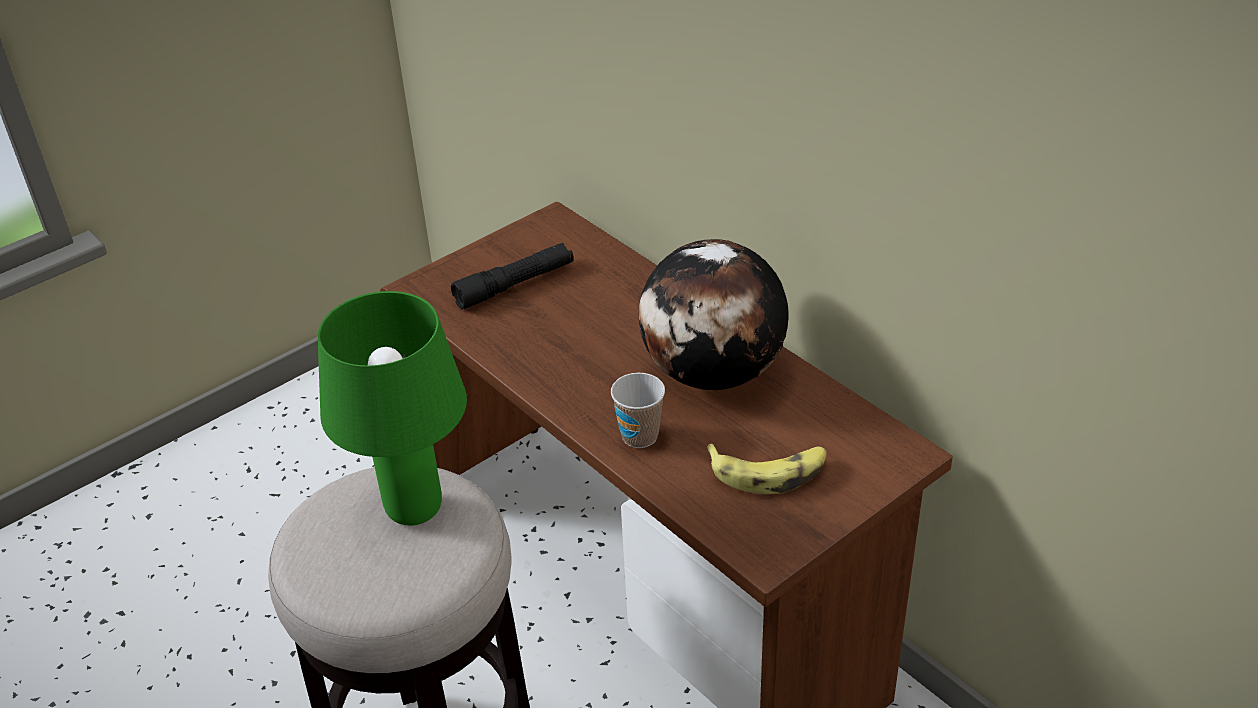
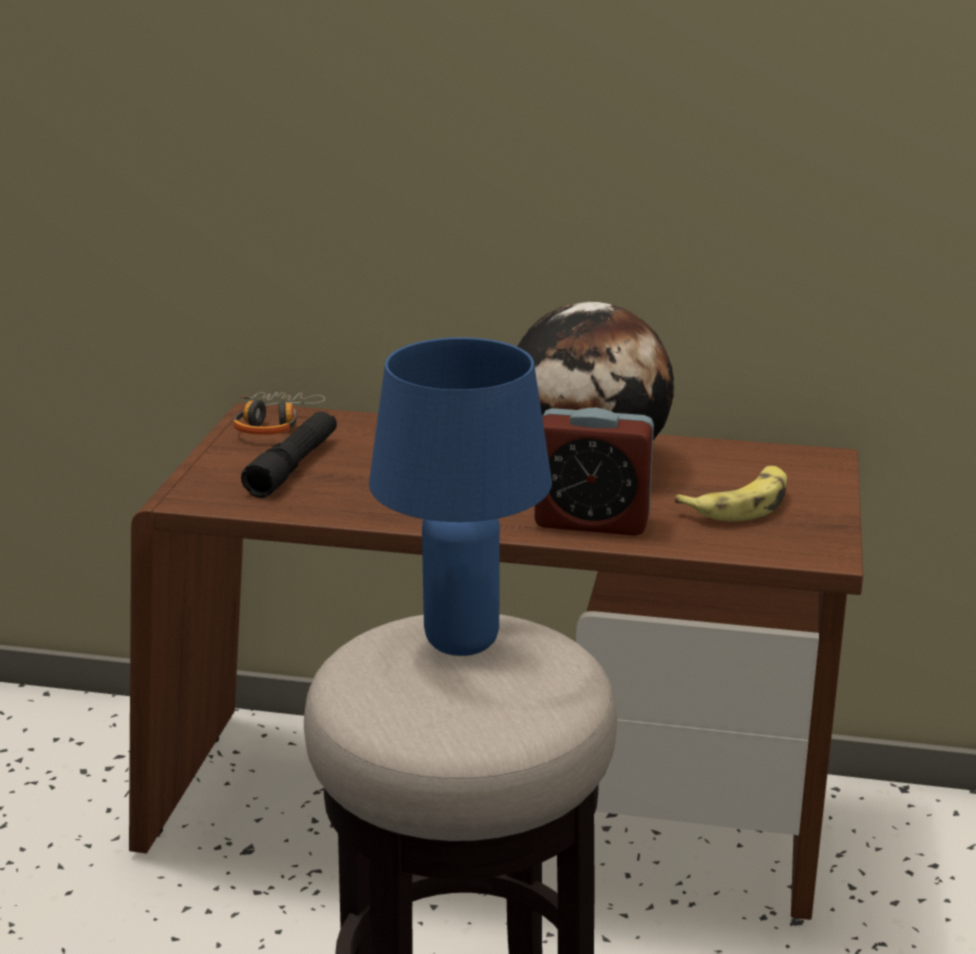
camera: 40 degrees left, 15 degrees down
(416, 509) = (463, 641): green table lamp -> blue table lamp
(552, 234) = (273, 424): none -> headphones
(640, 436) = (592, 521): cup -> alarm clock

